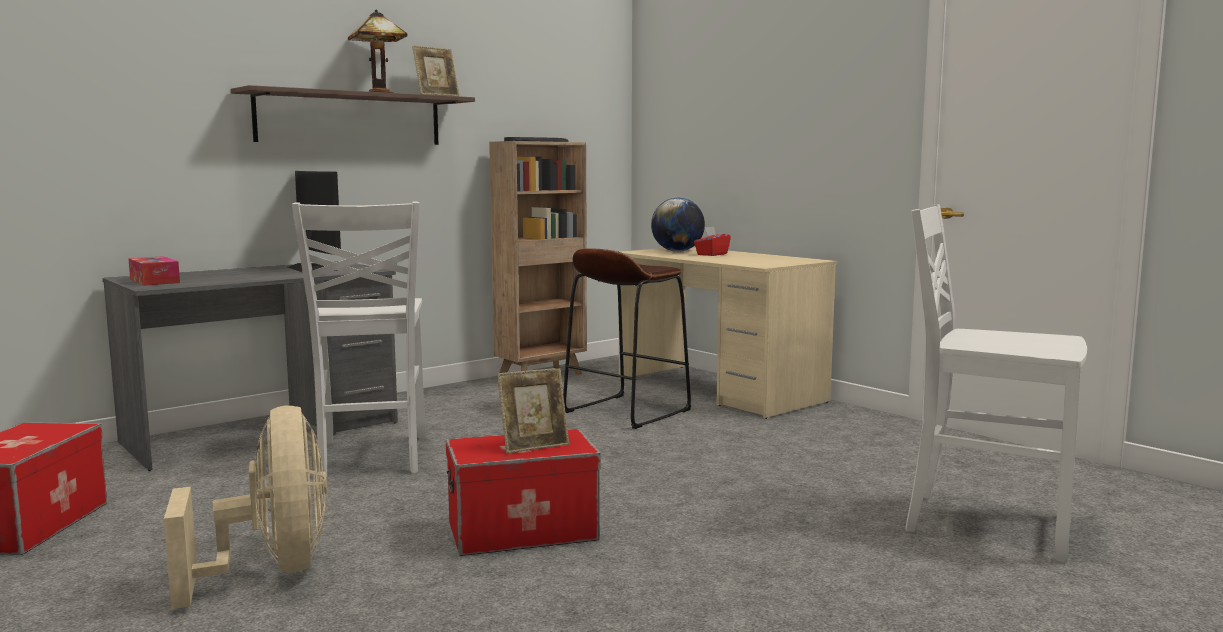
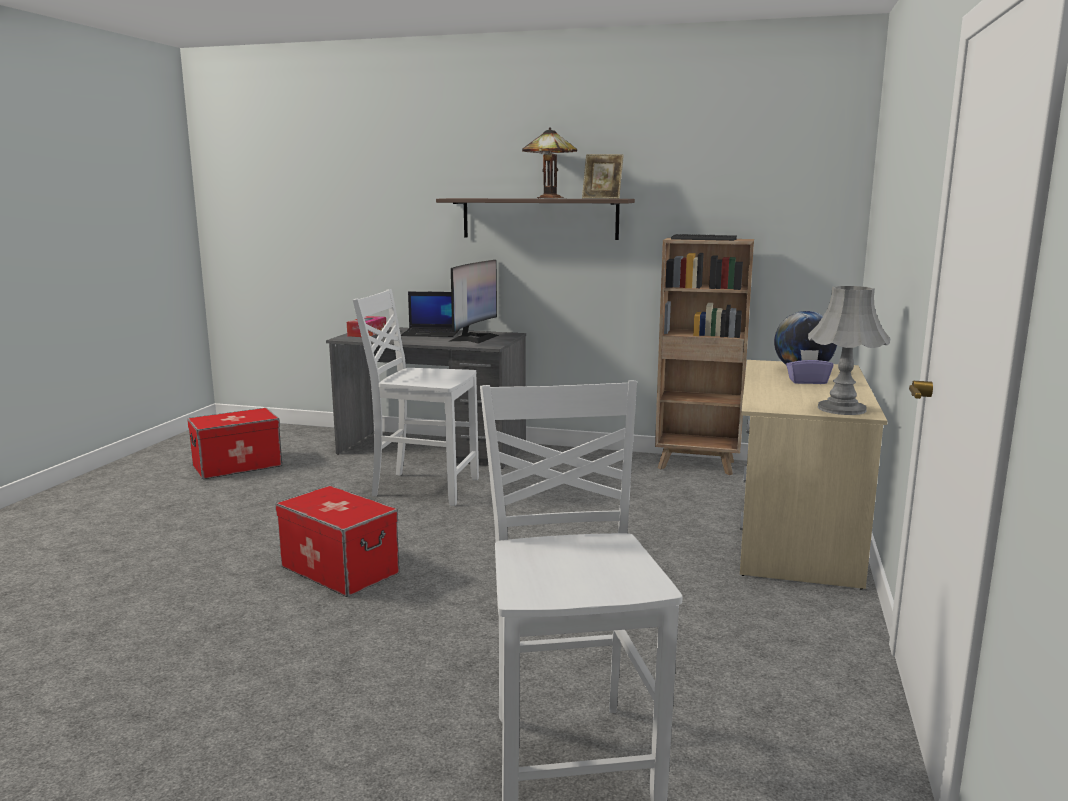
camera: 55 degrees right, 5 degrees up
(242, 271) = (432, 333): none -> laptop
(271, 571) = (222, 531): beige fan -> none
(371, 458) = (423, 488): white chair -> white chair turned 60 degrees clockwise
(534, 446) = (337, 509): picture frame -> none
(626, 411) = (656, 519): brown stool -> none
(711, 254) = (807, 381): red tissue box -> purple tissue box
(797, 260) = (841, 409): none -> grey table lamp

